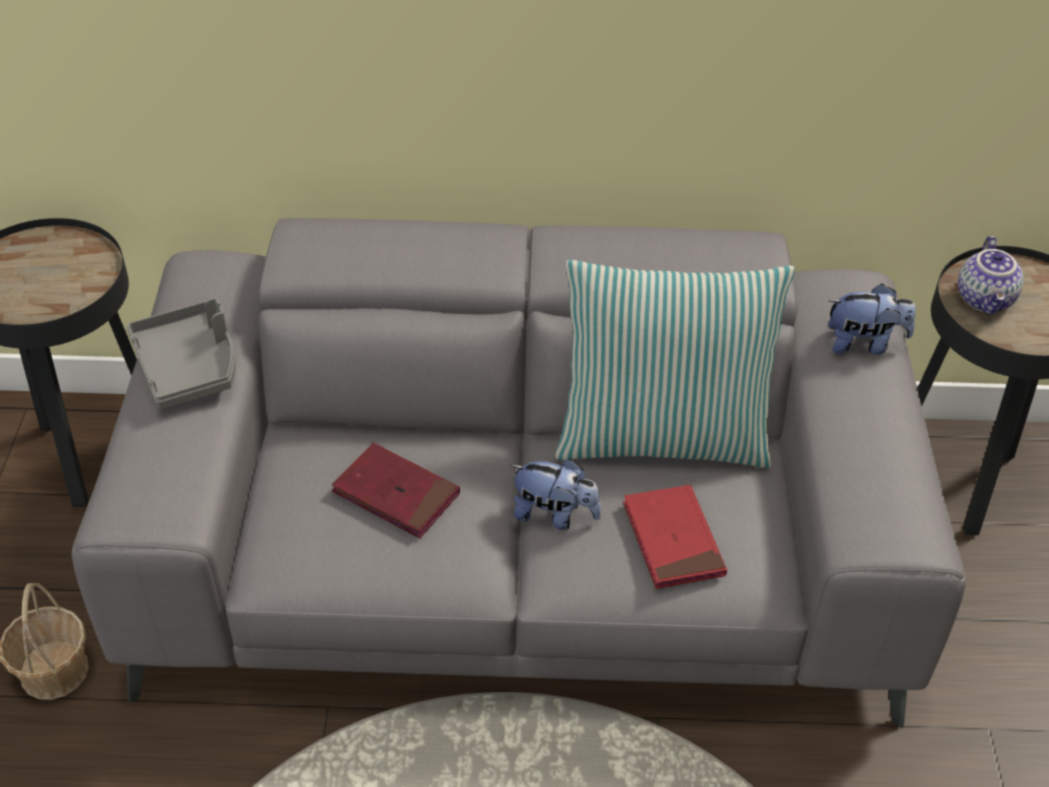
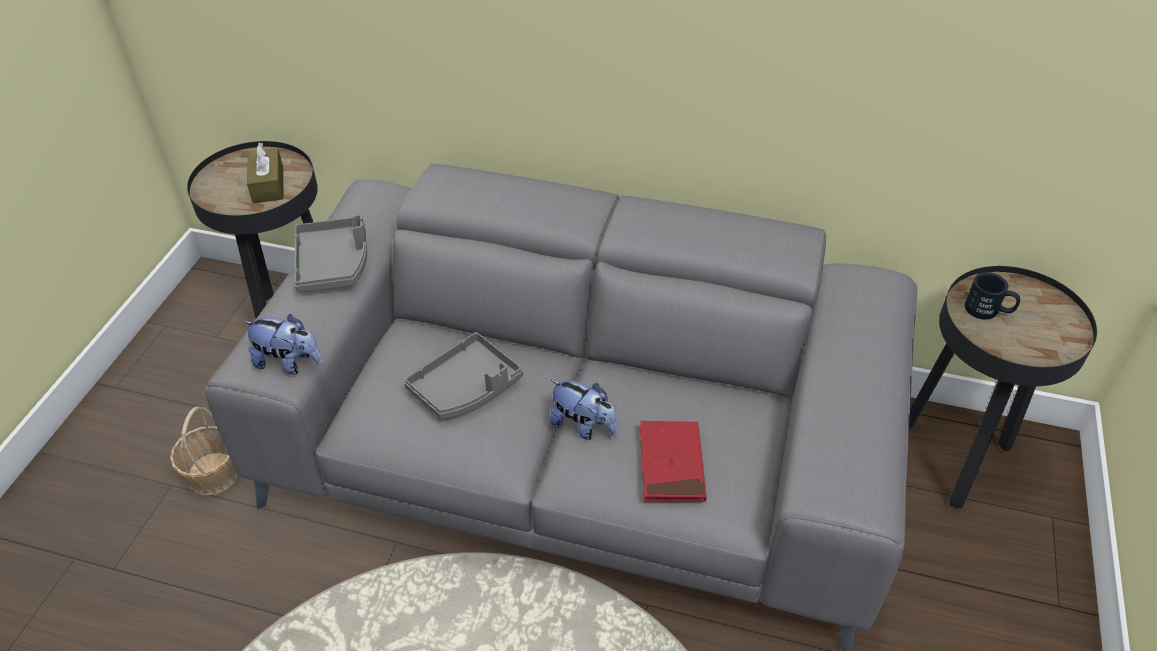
camera: 15 degrees right, 0 degrees up
(65, 277) = (268, 185): none -> brown tissue box
(396, 494) = (466, 387): red book -> grey tray
(662, 436) = (690, 379): pillow -> none
(863, 344) = (871, 330): plush toy -> plush toy (289, 363)
(986, 300) = (988, 310): teapot -> black mug

